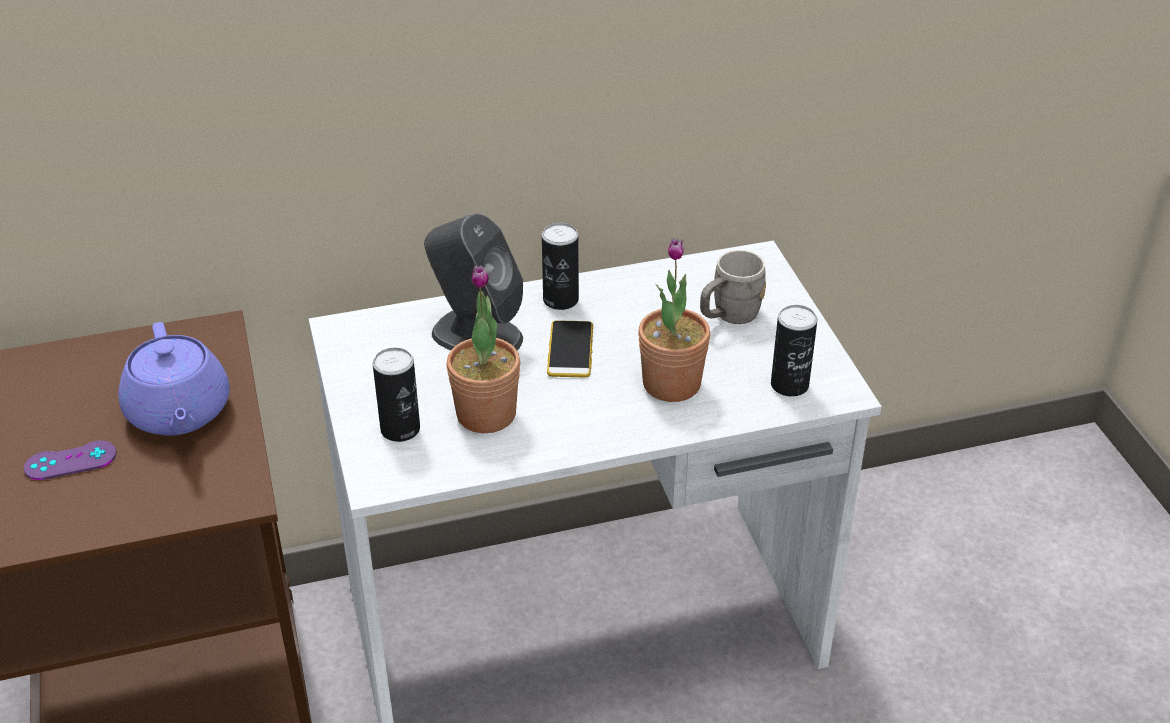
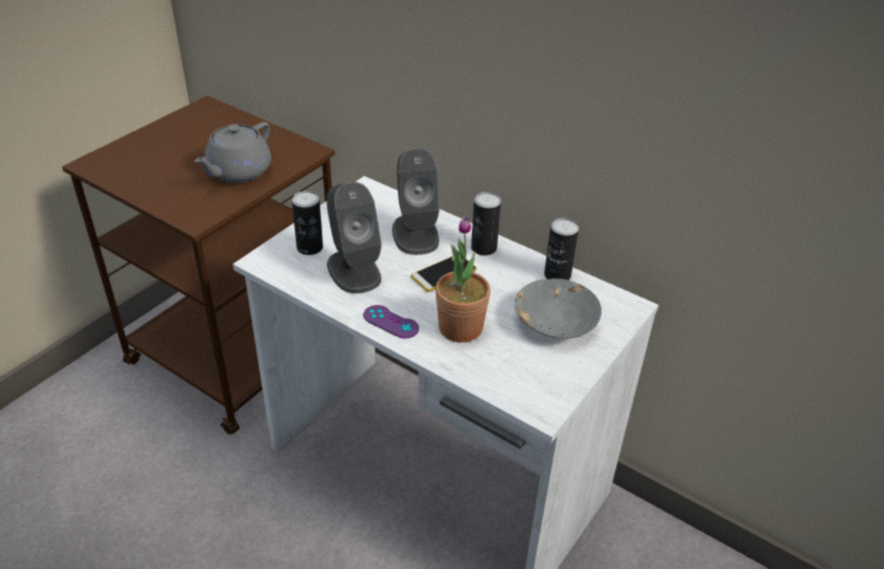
camera: 50 degrees right, 0 degrees up
(70, 461) = (175, 161): purple game controller -> purple game controller (391, 322)
(179, 413) = (238, 172): purple teapot -> grey teapot
(486, 414) = (353, 270): potted plant -> grey speaker
(729, 316) = (554, 321): grey mug -> grey bowl
(789, 385) = (520, 380): can -> can (557, 275)

